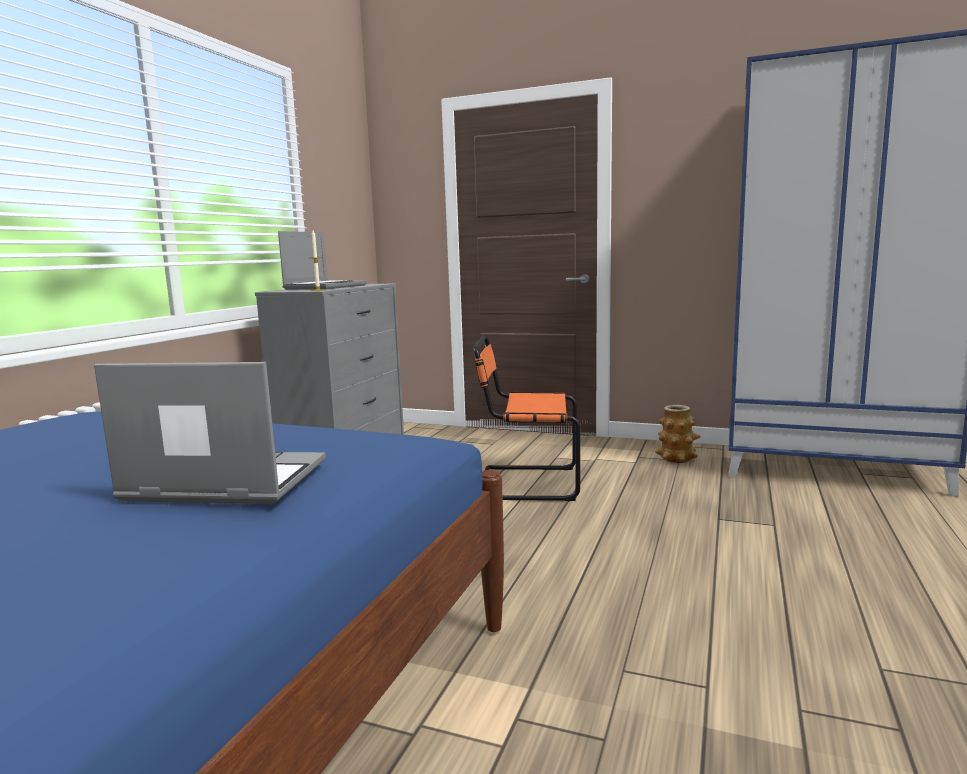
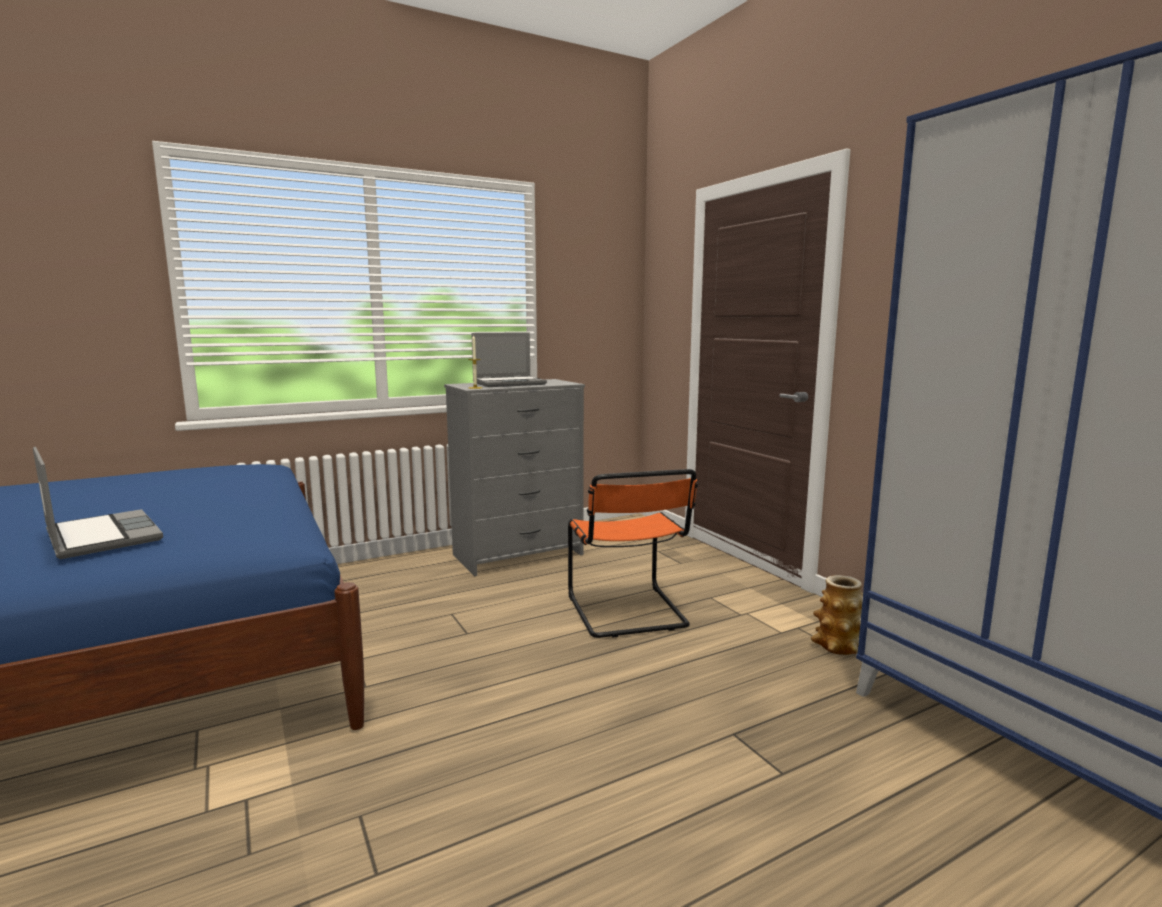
camera: 40 degrees right, 0 degrees up
(524, 483) = (628, 613): orange chair -> orange chair turned 150 degrees counterclockwise

